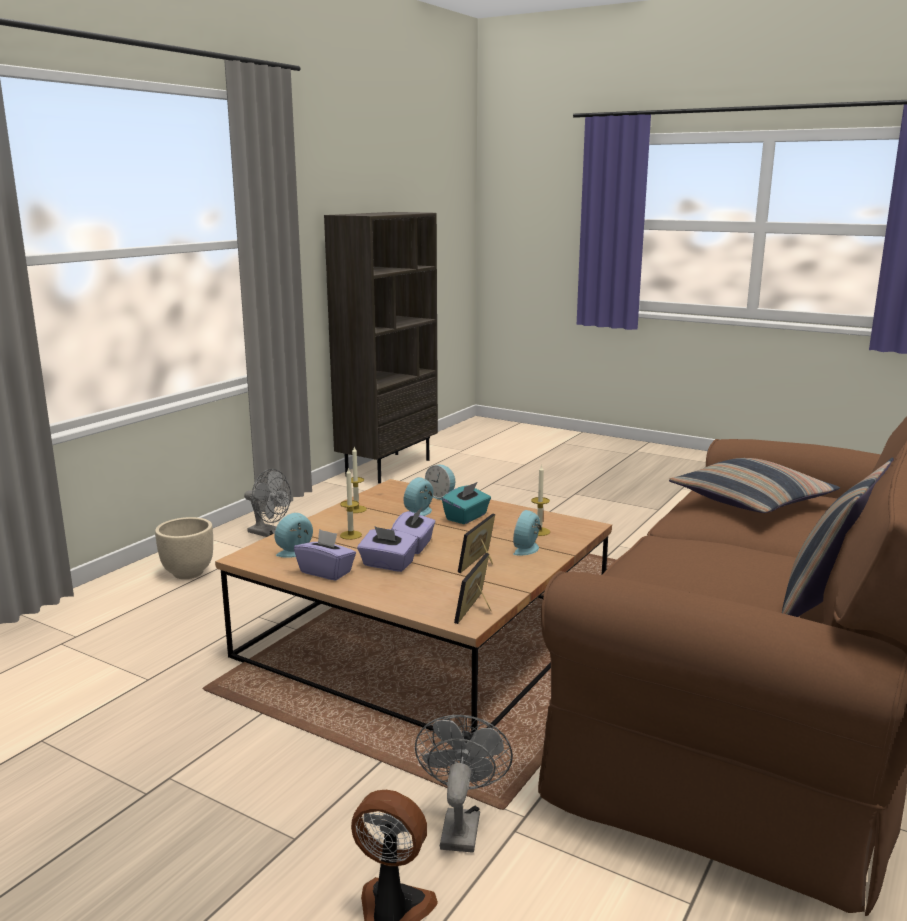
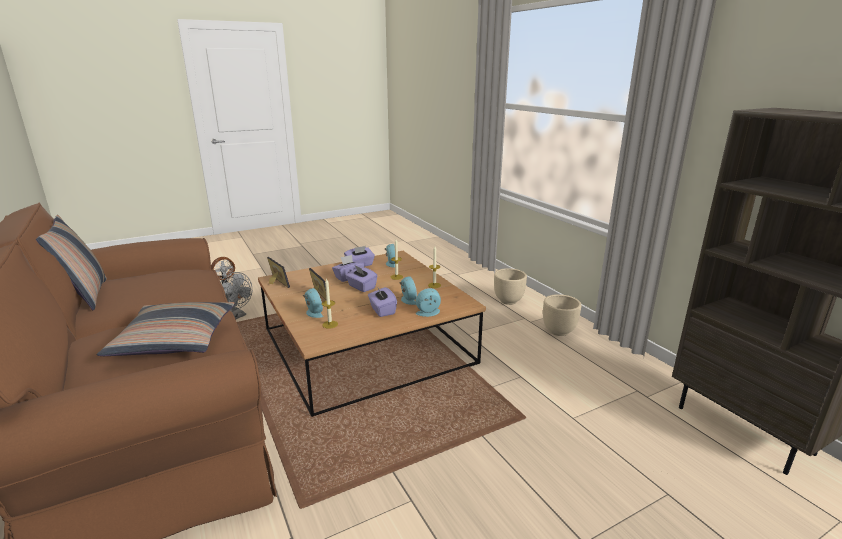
camera: 120 degrees right, 5 degrees up
(269, 533) = (559, 331): grey fan -> beige planter
(467, 517) = (382, 310): turquoise tissue box -> purple tissue box

